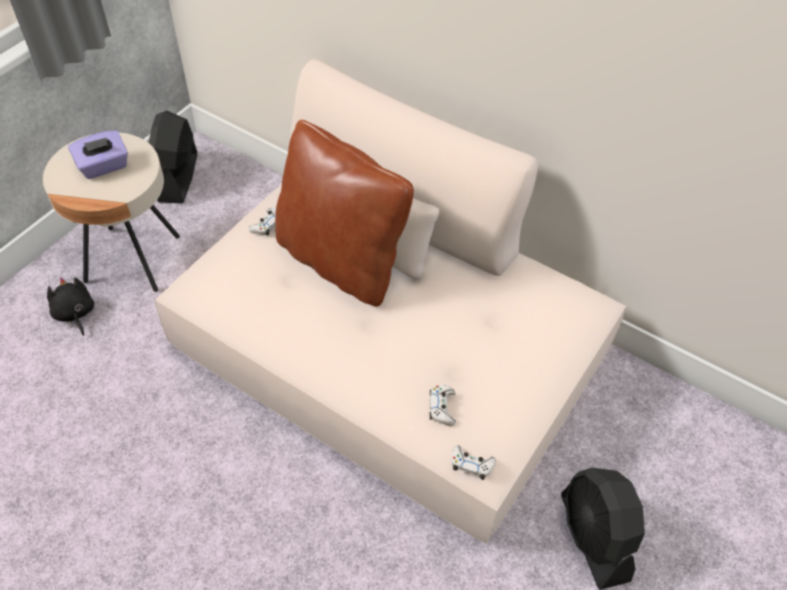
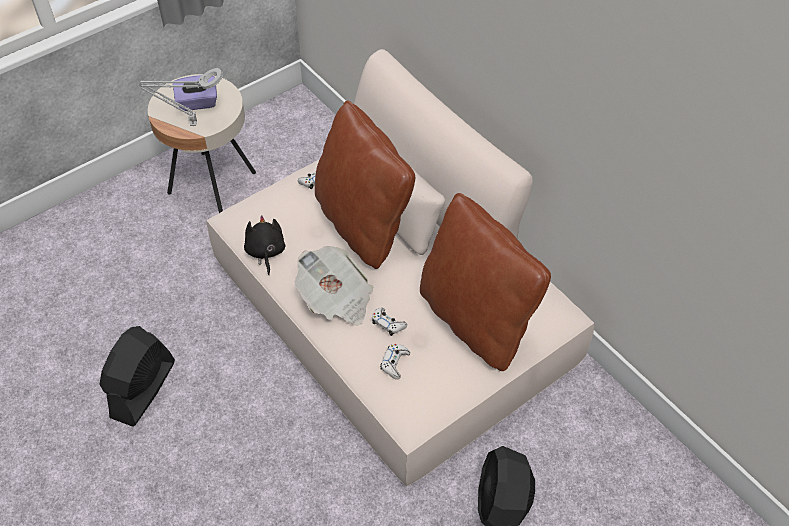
camera: 20 degrees right, 0 degrees up
(75, 314) = (152, 217): black plush toy -> black plush toy (265, 252)
(104, 191) = (190, 124): none -> grey table lamp
(178, 177) = (272, 122): black fan -> black fan (143, 389)
(345, 352) = (336, 299): none -> newspaper
(471, 464) = (399, 413): white game controller -> white game controller (388, 324)
(508, 335) = (476, 320): none -> brown pillow

